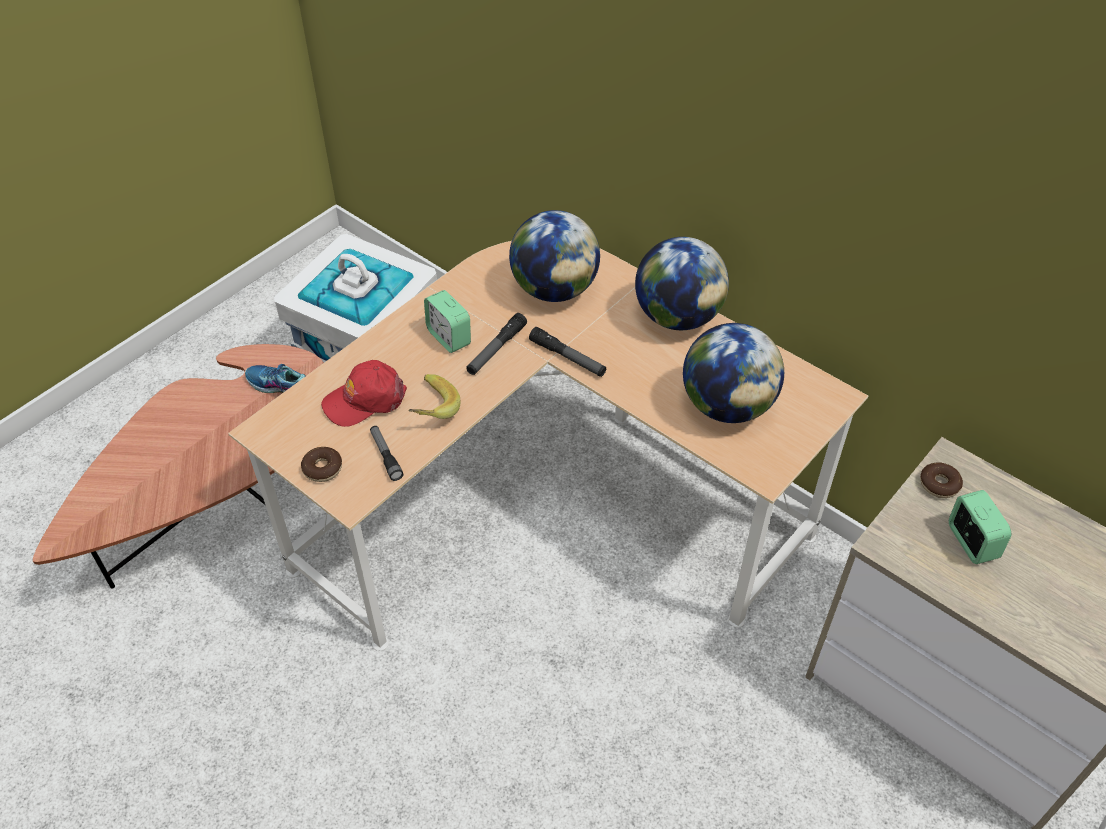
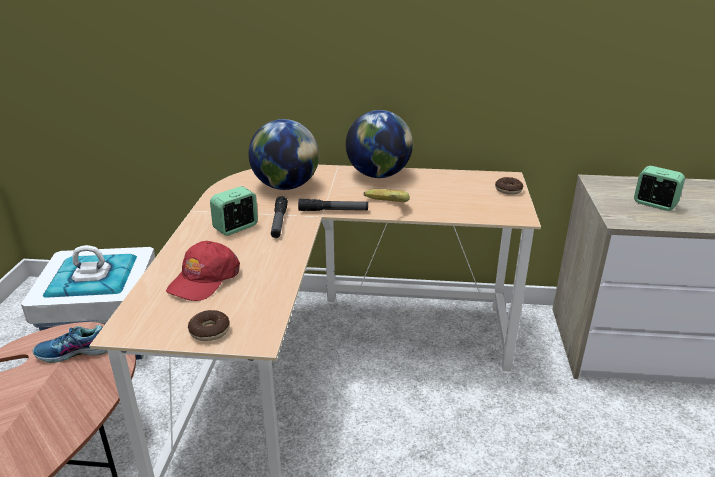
camera: 35 degrees left, 20 degrees down
(386, 456) = (258, 303): flashlight -> none
(430, 409) = (264, 266): banana -> banana (384, 208)
(449, 337) = (236, 228): alarm clock -> alarm clock turned 120 degrees clockwise
(727, 406) = (457, 199): globe -> none
(939, 484) = (605, 190): donut -> donut (508, 190)

